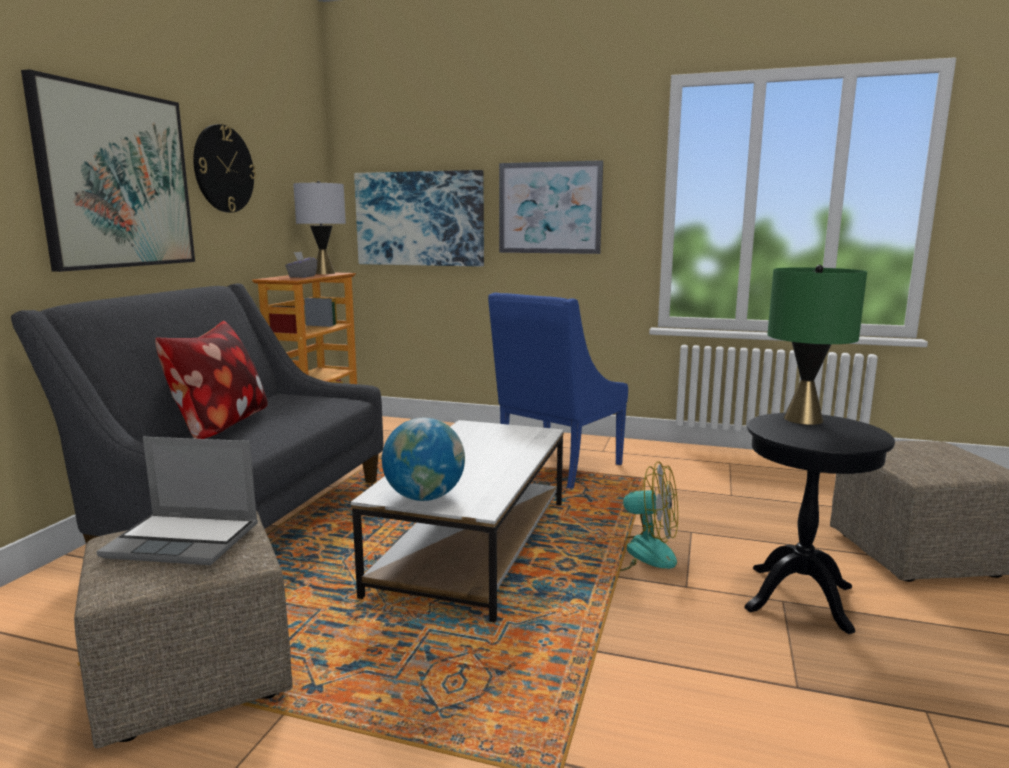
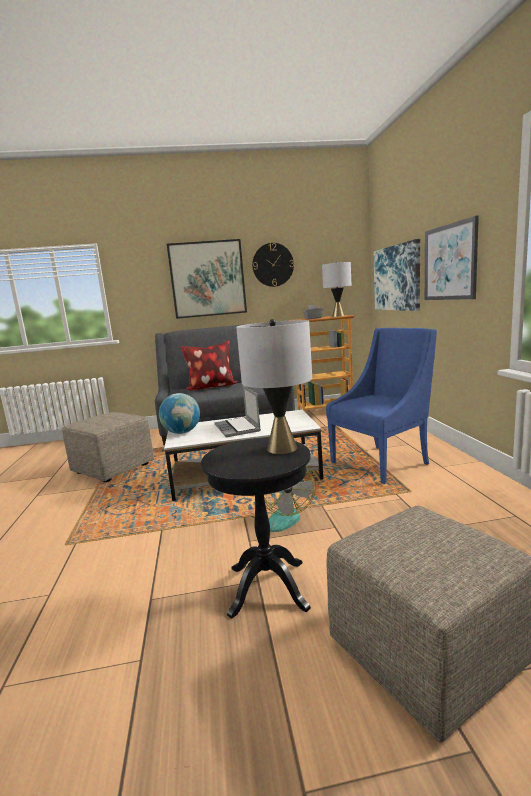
camera: 65 degrees right, 0 degrees up
(185, 540) = (107, 418): laptop -> laptop (238, 428)
(556, 467) = (382, 463): blue armchair -> blue armchair turned 135 degrees clockwise
(803, 419) = (282, 448): green table lamp -> grey table lamp

